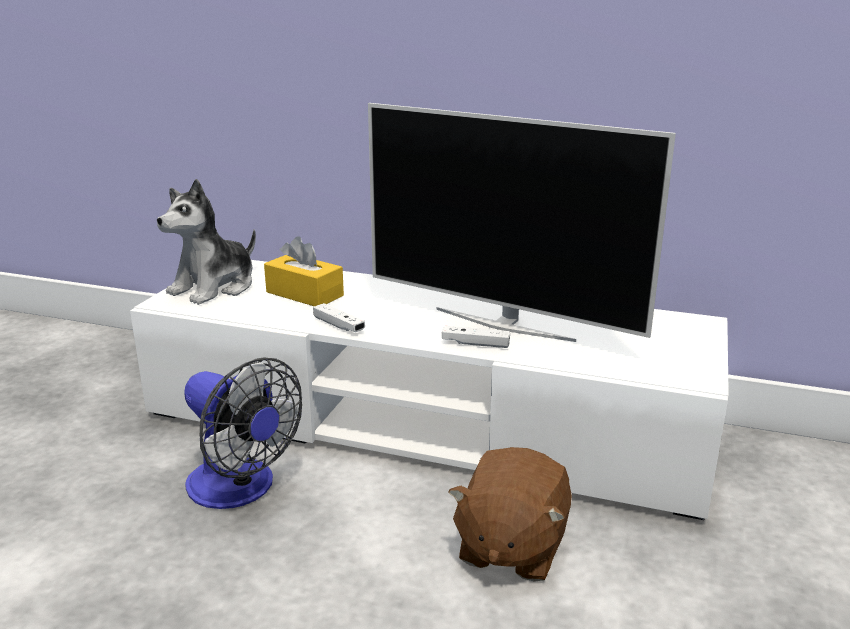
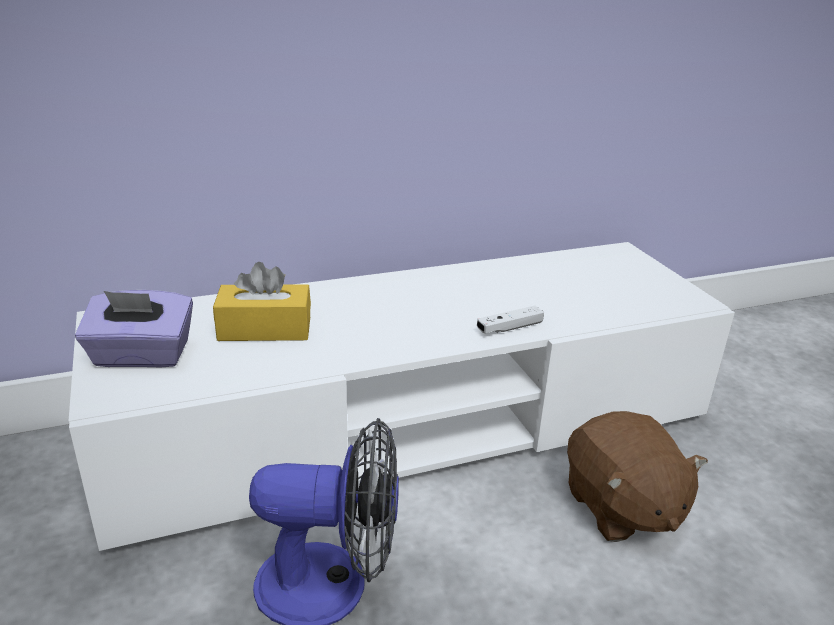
camera: 40 degrees left, 5 degrees up
(214, 287) = (141, 356): plush toy -> purple tissue box
(338, 325) = (361, 354): white game controller -> none
(504, 324) = (498, 299): television -> none

